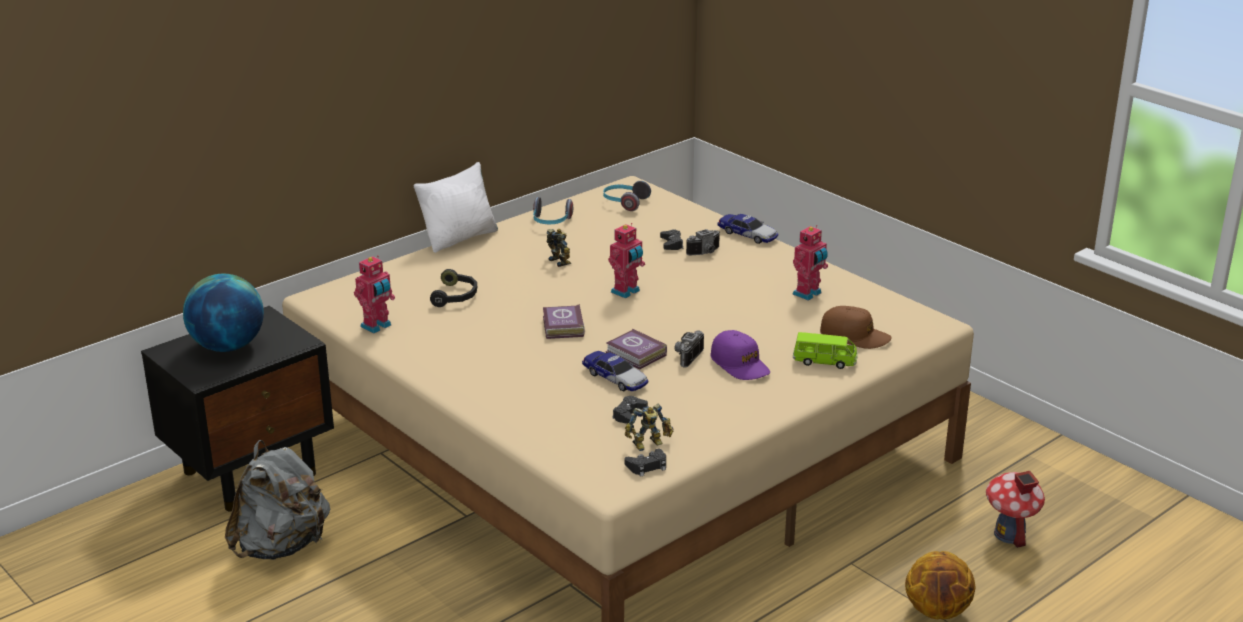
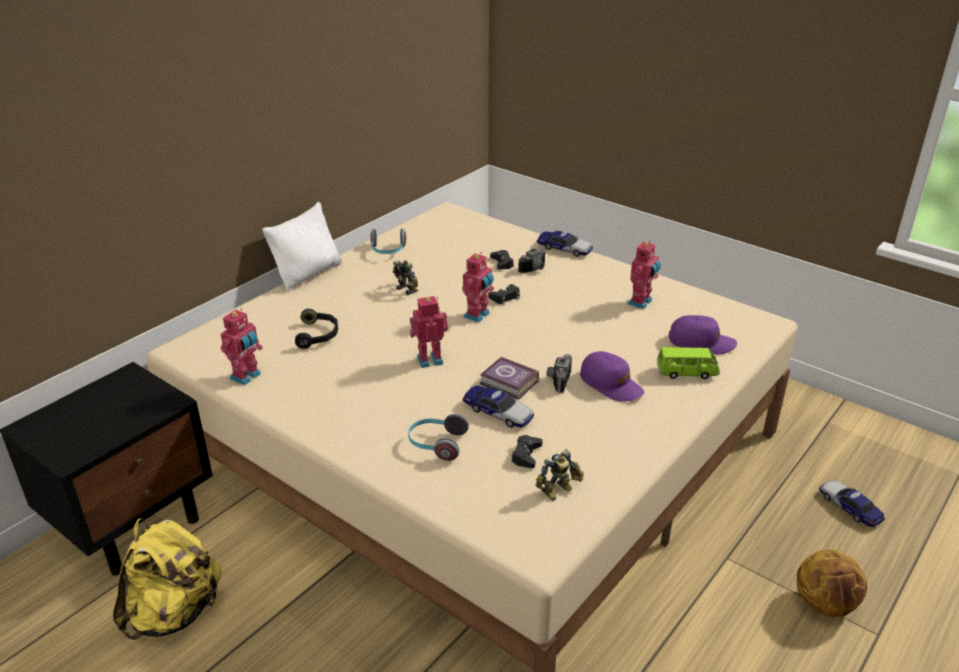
camera: 10 degrees left, 5 degrees up
(227, 346) = (93, 415): globe -> none
(281, 546) = (174, 613): grey backpack -> yellow backpack
(562, 327) = (429, 359): book -> toy robot
(624, 202) = (447, 227): headphones -> headphones (436, 444)
(647, 466) = (567, 520): black game controller -> black game controller (505, 297)
(854, 336) = (701, 342): brown cap -> purple cap
(1009, 534) = (849, 507): toy house -> toy car

